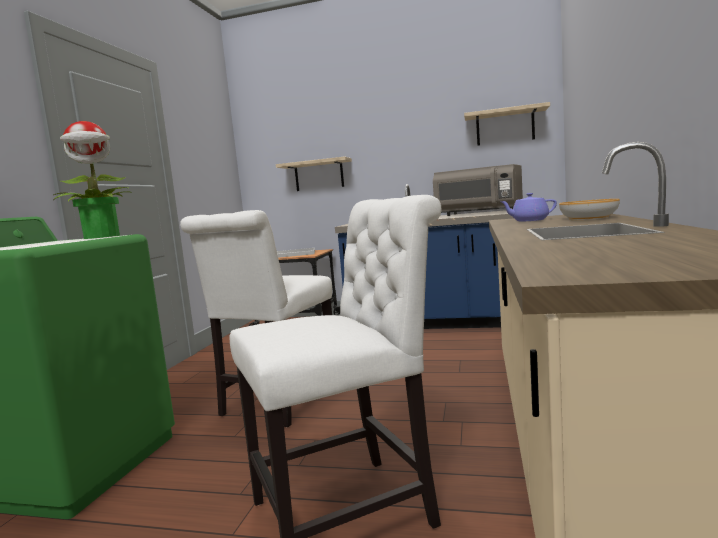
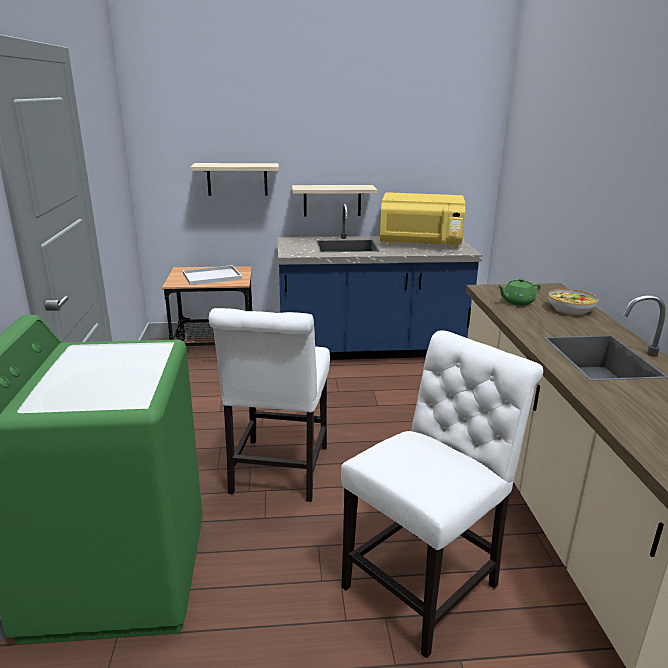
camera: 20 degrees left, 15 degrees up
(102, 237) = (143, 348): potted plant -> none
(479, 213) = (420, 243): grey microwave -> yellow microwave
(505, 127) = (447, 148): shelf -> shelf (332, 200)
(529, 220) = (517, 302): purple teapot -> green teapot

